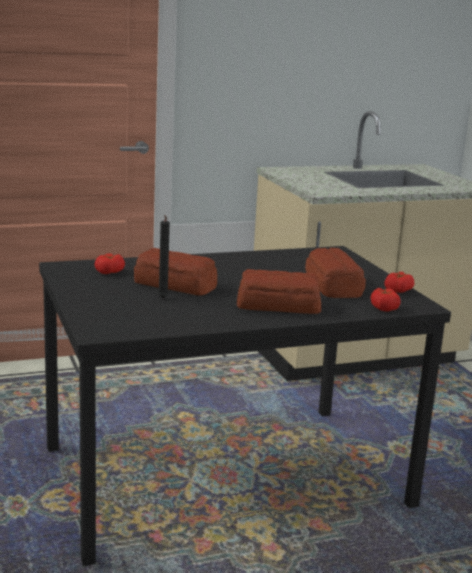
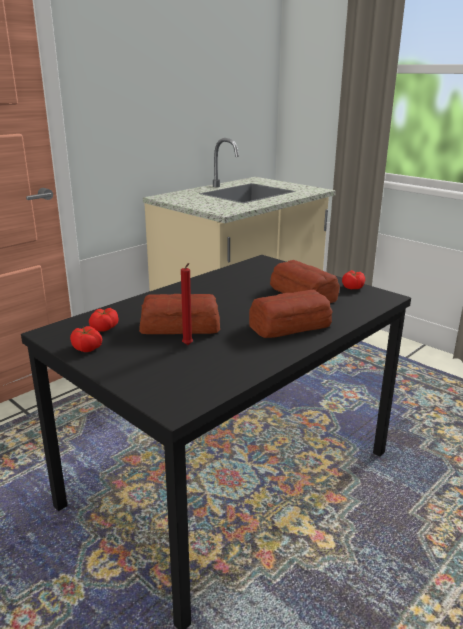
camera: 25 degrees left, 5 degrees up
(162, 299) = (188, 346): black candle -> red candle
(383, 308) = (366, 306): tomato -> tomato (86, 347)

